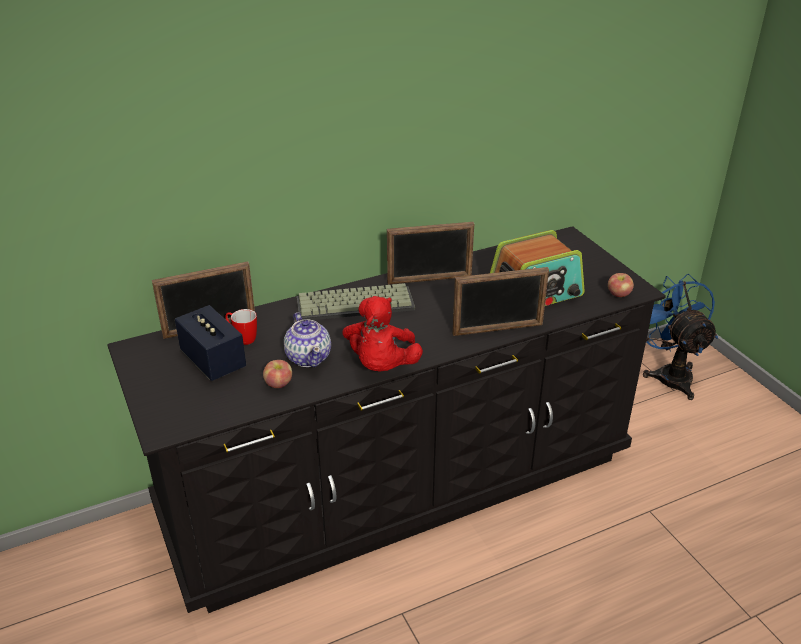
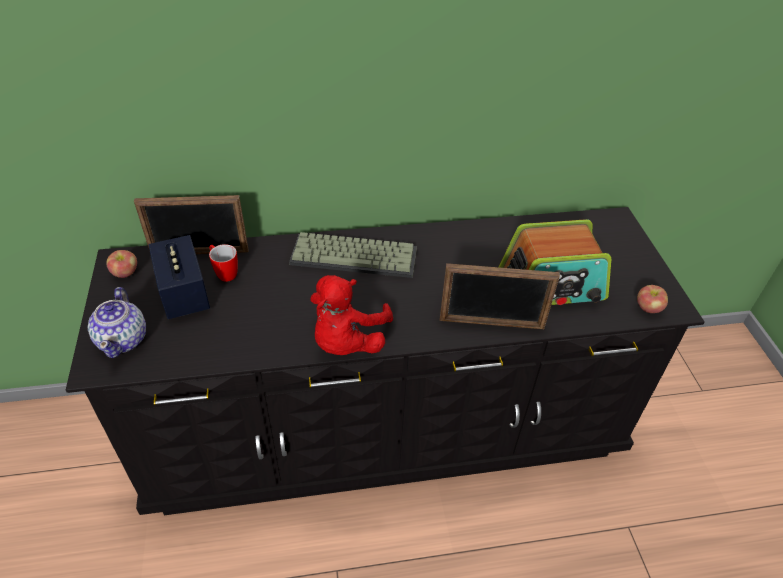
camera: 15 degrees right, 10 degrees up
(279, 384) = (233, 338): apple -> apple (125, 273)
(308, 357) = (278, 312): teapot -> teapot (123, 339)
(429, 280) = (444, 243): picture frame -> none
(669, 374) = (703, 370): blue fan -> none

